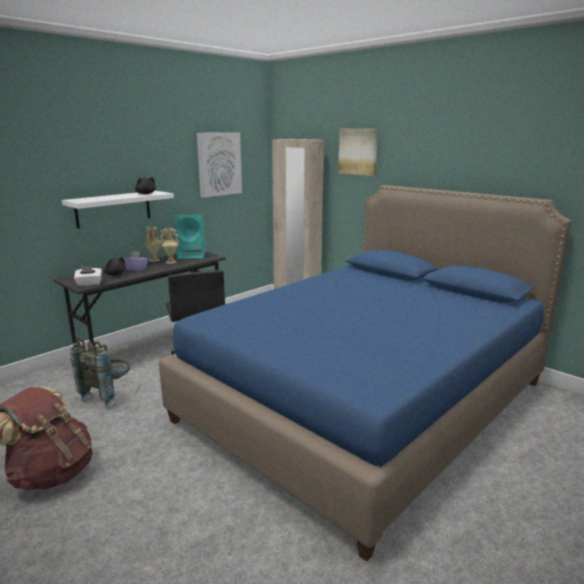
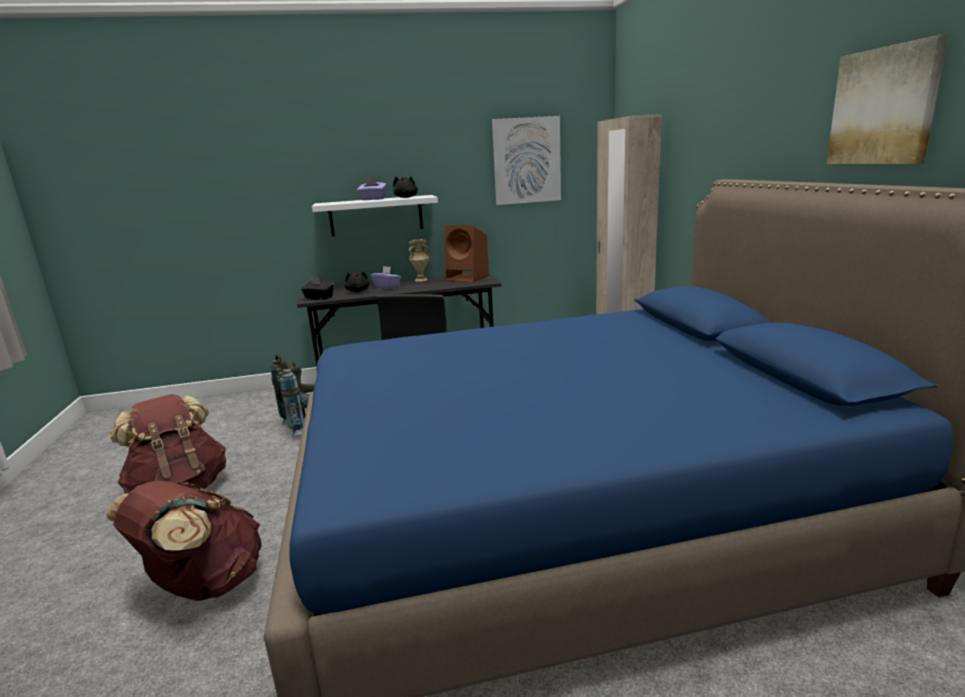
camera: 35 degrees right, 0 degrees up
(89, 284) = (319, 298): white tissue box -> black tissue box
(116, 195) = (373, 199): none -> purple tissue box
(171, 262) = (433, 283): beige vase -> none
(178, 520) = (204, 585): none -> brown backpack
(192, 255) = (468, 278): turquoise speaker -> brown speaker
(358, 151) = (702, 127): picture -> picture (884, 106)

